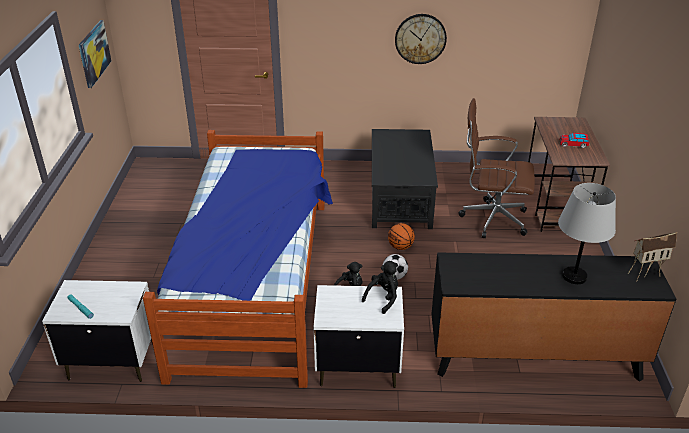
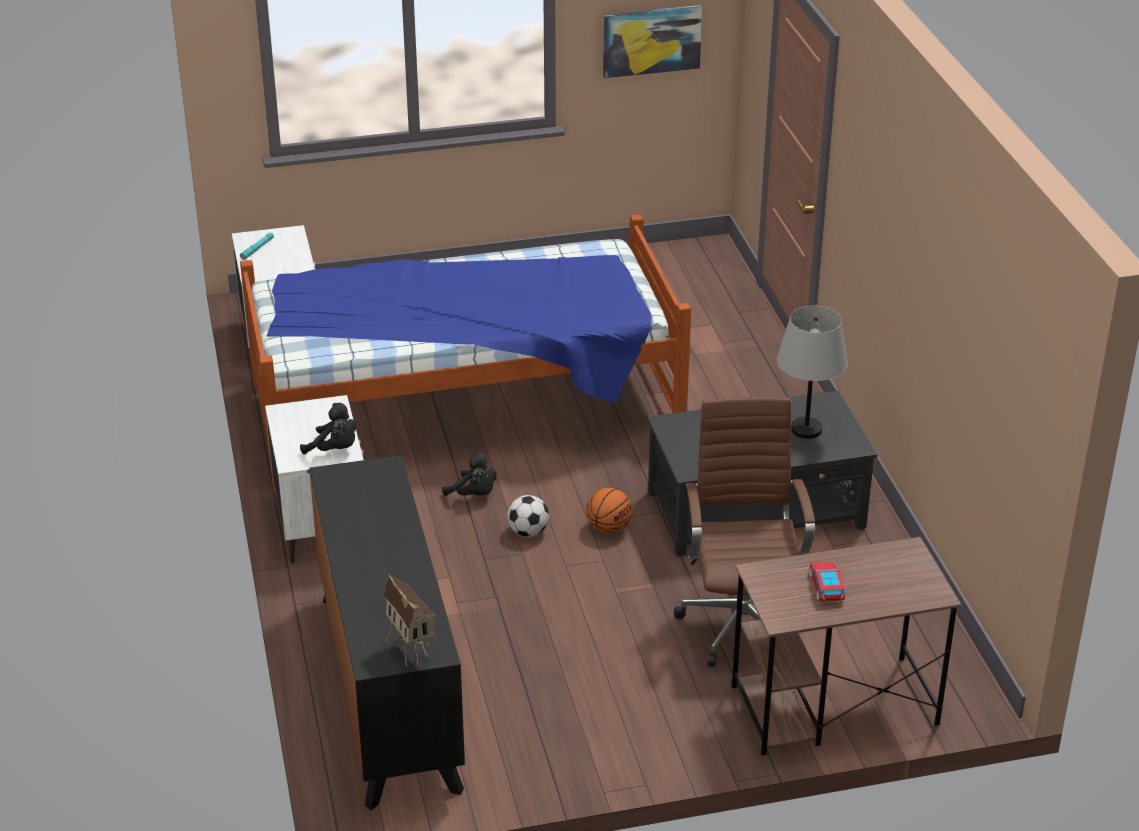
camera: 75 degrees right, 0 degrees up
(420, 38) = (918, 287): wall clock -> none
(574, 276) = (380, 580): grey table lamp -> grey table lamp (806, 429)

